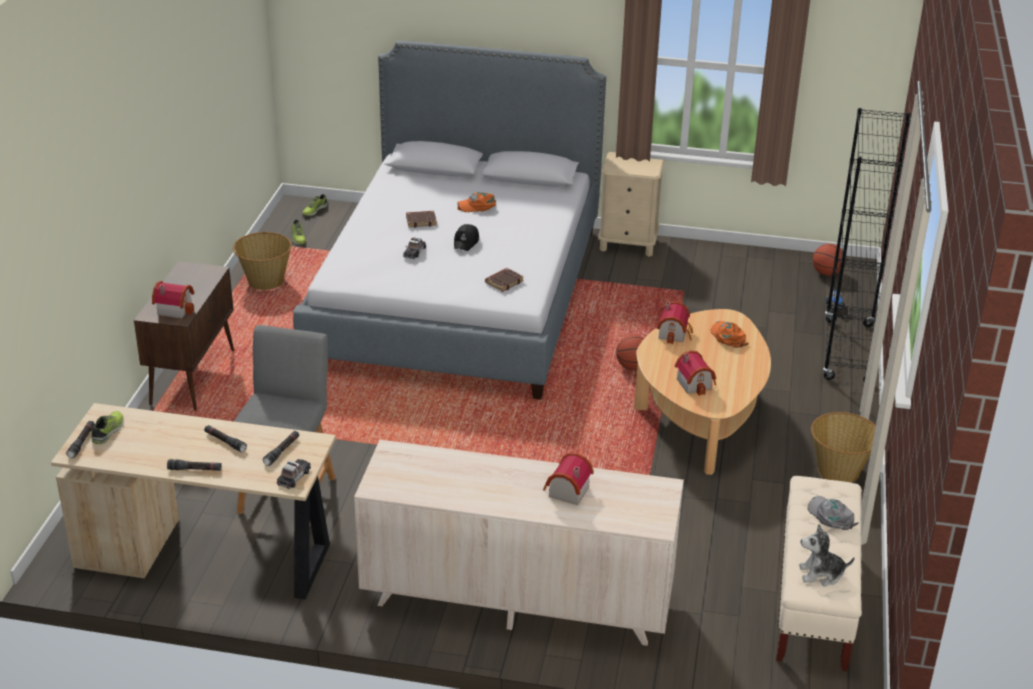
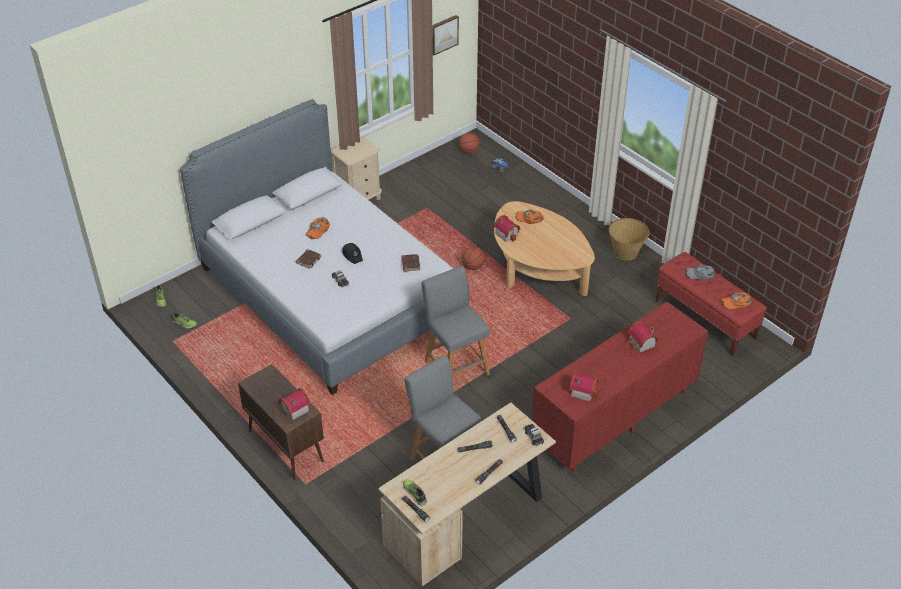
camera: 50 degrees left, 10 degrees up
(265, 281) = (217, 363): basket -> none
(450, 430) = (455, 365): none -> grey stool
(516, 599) = (614, 417): beige dresser -> red dresser
(695, 383) = (556, 253): toy house -> toy house (583, 391)
(813, 602) = (705, 319): beige bench -> red bench
(821, 574) = (736, 302): plush toy -> orange cap
(836, 73) = (443, 34): none -> picture
(848, 352) = (541, 189): black bookcase -> none

